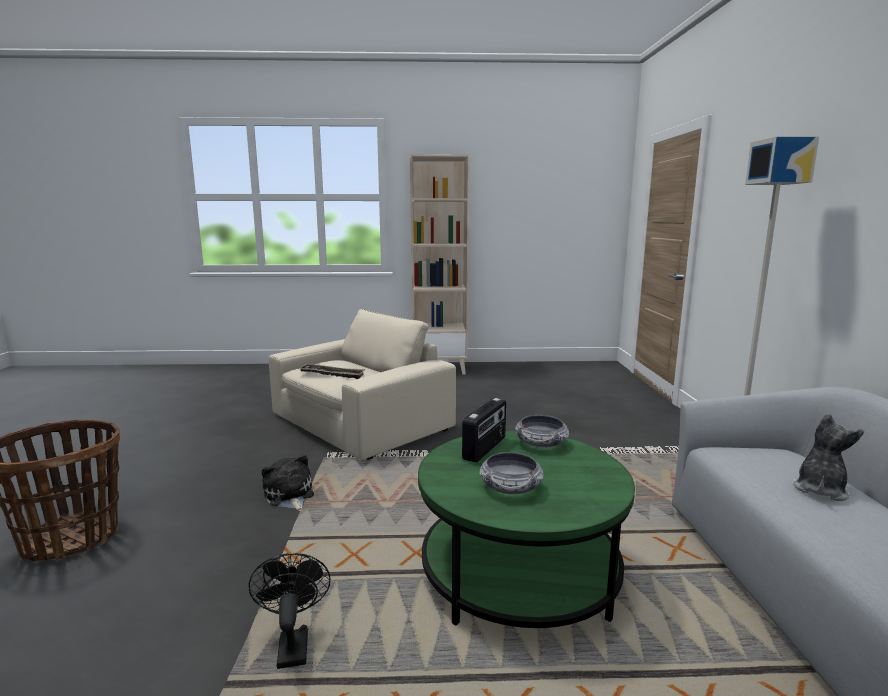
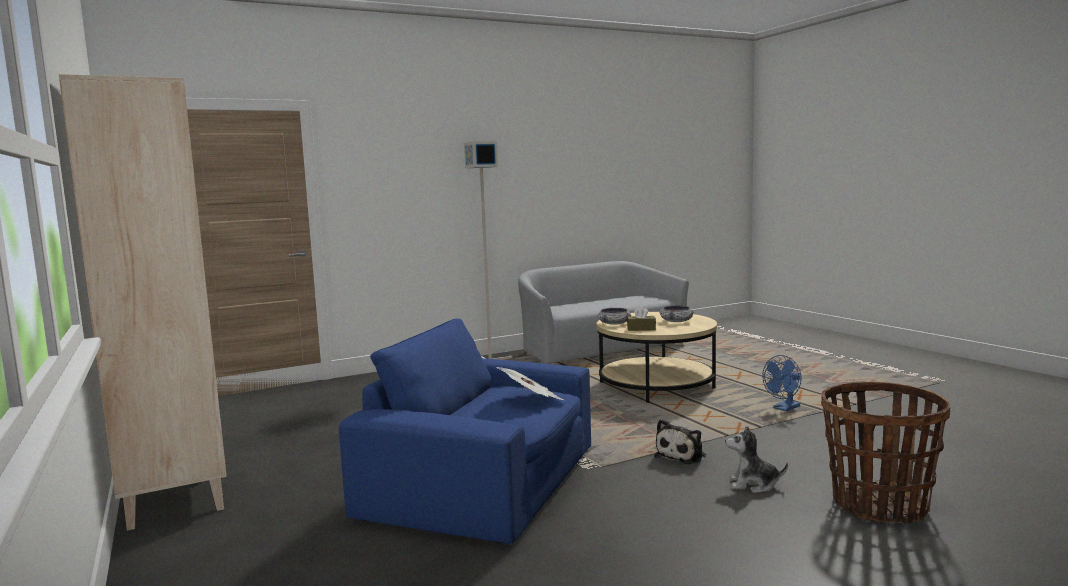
camera: 115 degrees left, 5 degrees down
(292, 643) = (784, 409): black fan -> blue fan
(332, 374) = (531, 400): tray -> newspaper
(359, 422) = (485, 482): beige armchair -> blue armchair
(485, 448) = (641, 329): radio -> brown tissue box
(519, 573) = (656, 385): green coffee table -> beige coffee table
(819, 489) = (585, 304): plush toy -> plush toy (753, 485)

